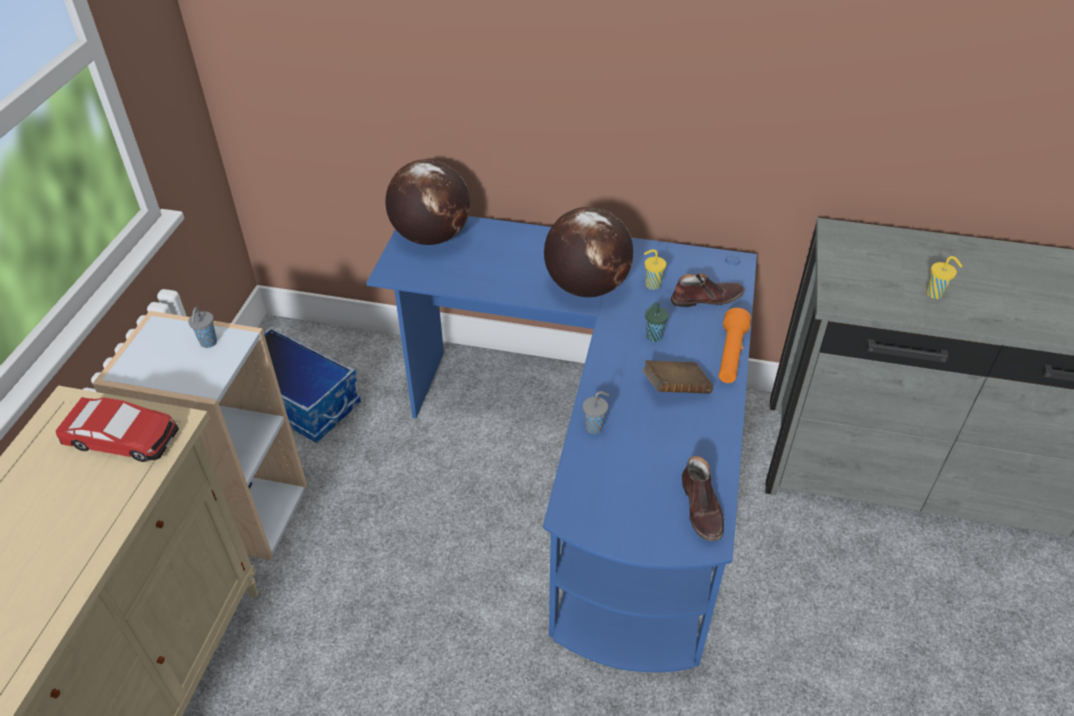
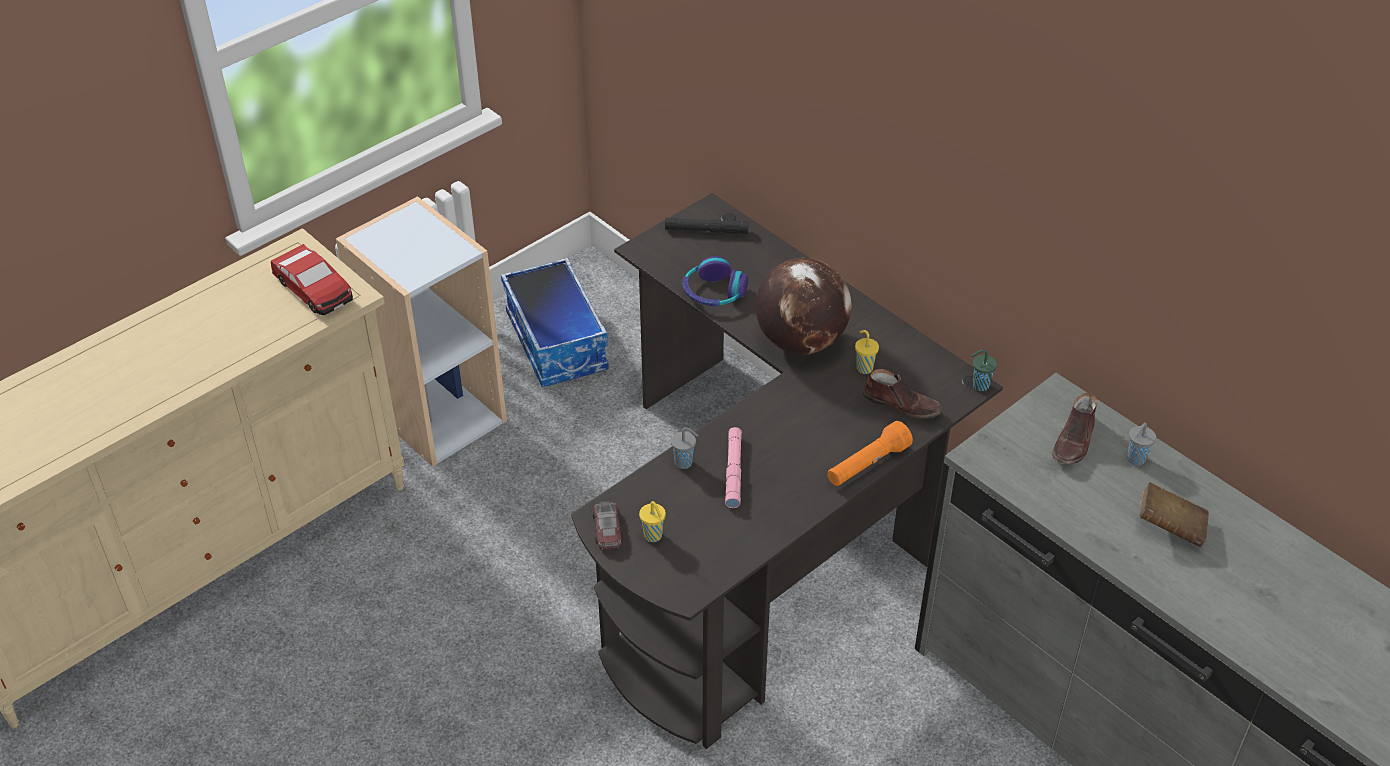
camera: 35 degrees right, 0 degrees up
(208, 343) = (438, 244): grey cup -> grey cup (1135, 460)
(430, 236) = (706, 230): globe -> black flashlight
(482, 280) = (713, 292): none -> headphones
(589, 521) = (607, 529): none -> toy car
(592, 467) = (768, 536): blue desk -> black desk
(640, 413) = (733, 471): none -> pink flashlight
(653, 337) = (814, 414): green cup -> green cup (979, 385)
(675, 389) = (786, 467): brown book -> brown book (1170, 527)
(702, 508) = (706, 569): brown shoe -> brown shoe (1074, 441)
(935, 294) = (1082, 496): yellow cup -> yellow cup (653, 536)

